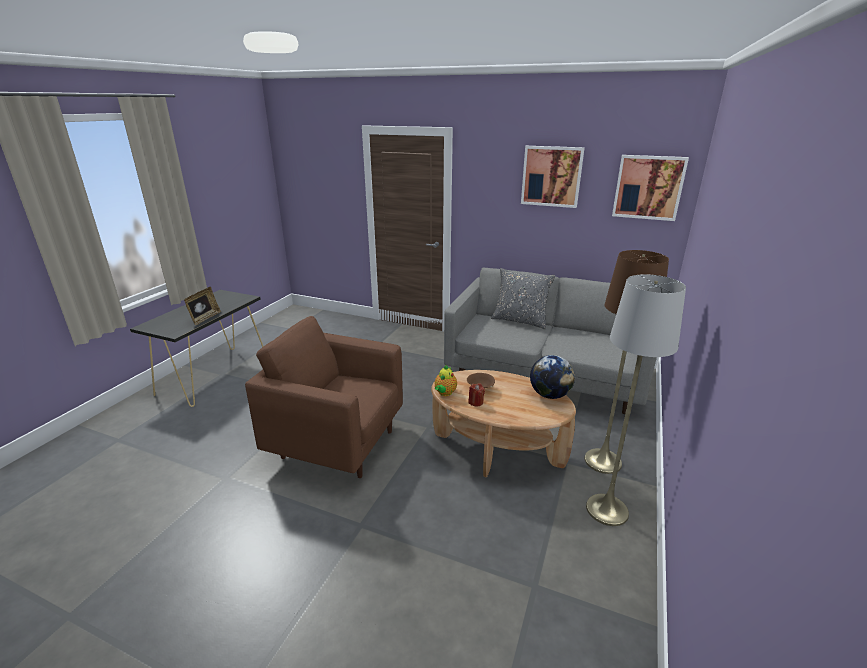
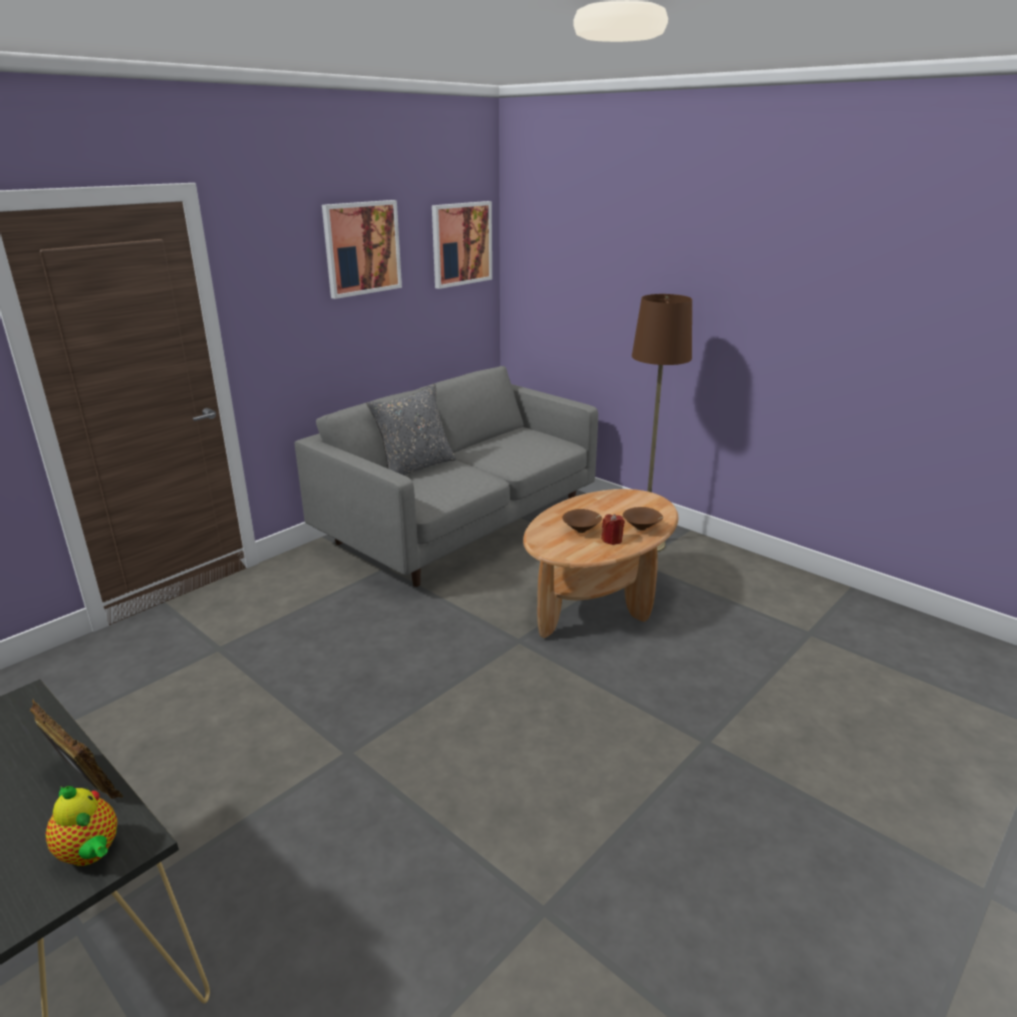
camera: 70 degrees left, 0 degrees up
(337, 444) = (512, 742): brown armchair -> none
(444, 393) = (579, 555): teapot -> teapot (91, 853)
(504, 412) = (642, 528): none -> brown bowl
(549, 395) = (617, 496): globe -> none
(607, 509) = (716, 564): grey floor lamp -> none

